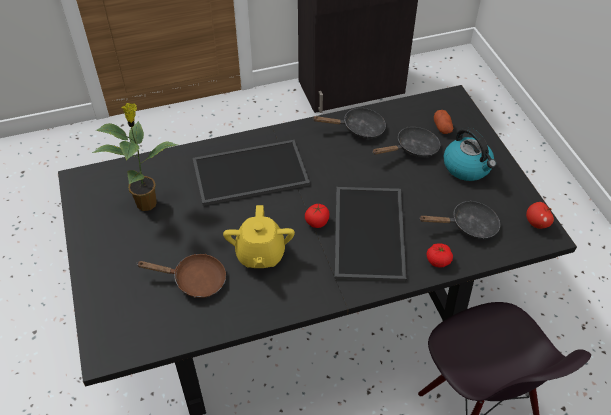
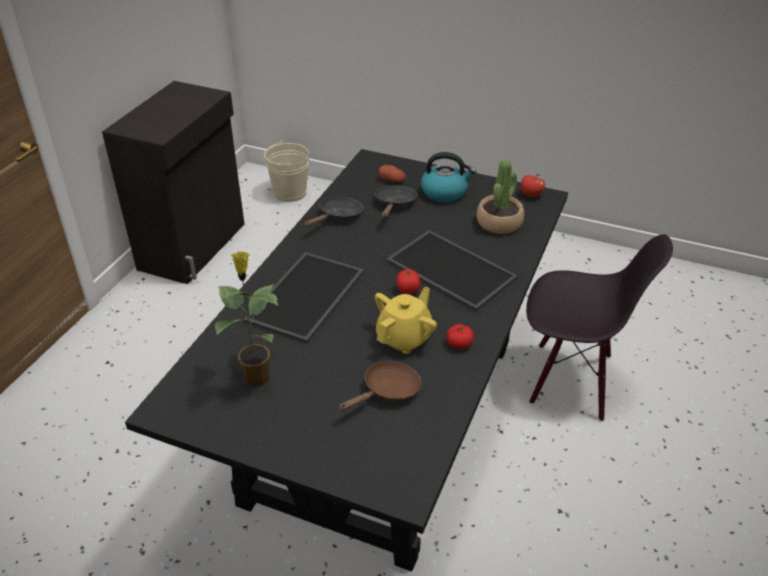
camera: 50 degrees left, 10 degrees down
(260, 254) = (404, 338): yellow teapot -> yellow teapot turned 90 degrees counterclockwise
(438, 261) = (515, 253): tomato -> tomato (459, 344)
(468, 226) = (499, 223): black frying pan -> potted plant
(469, 89) = (290, 193): none -> beige bucket

